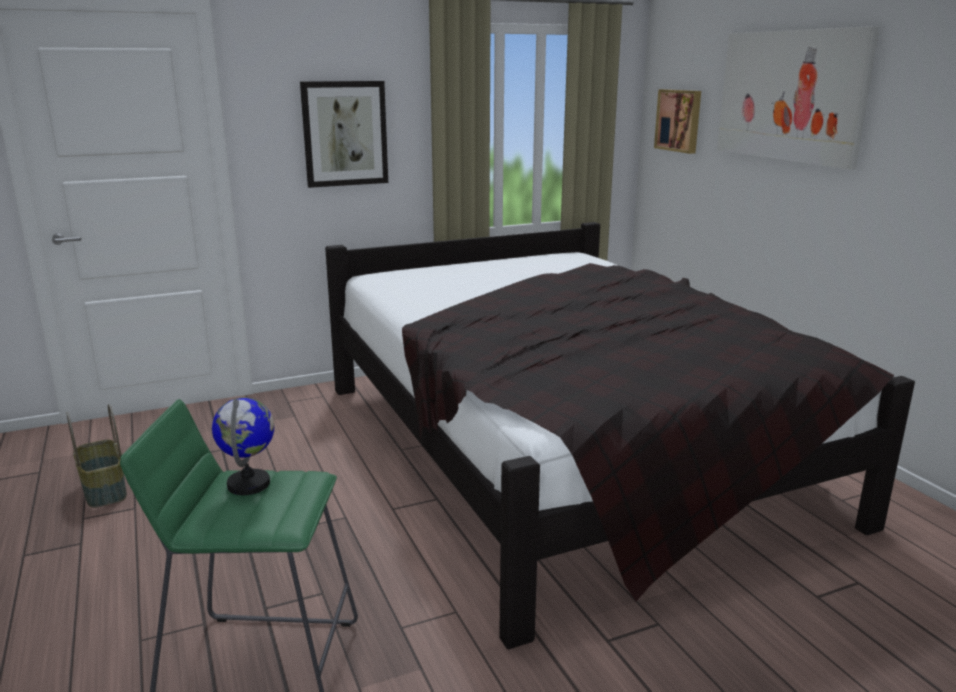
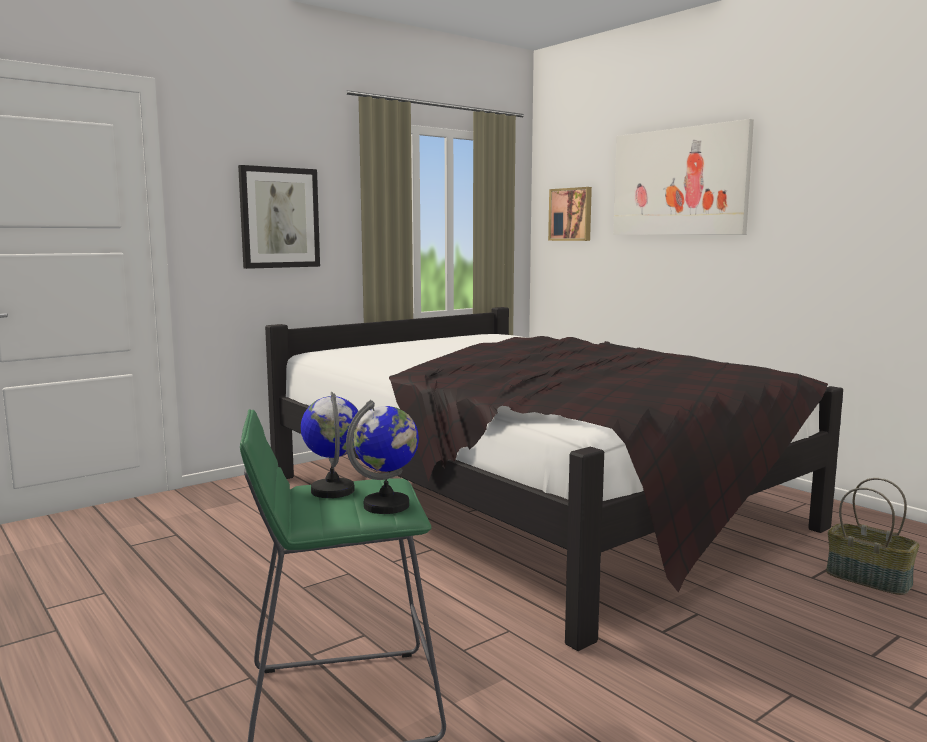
camera: 15 degrees left, 10 degrees down
(105, 490) = (58, 581): basket -> basket (869, 579)
(279, 514) = (387, 506): none -> globe

